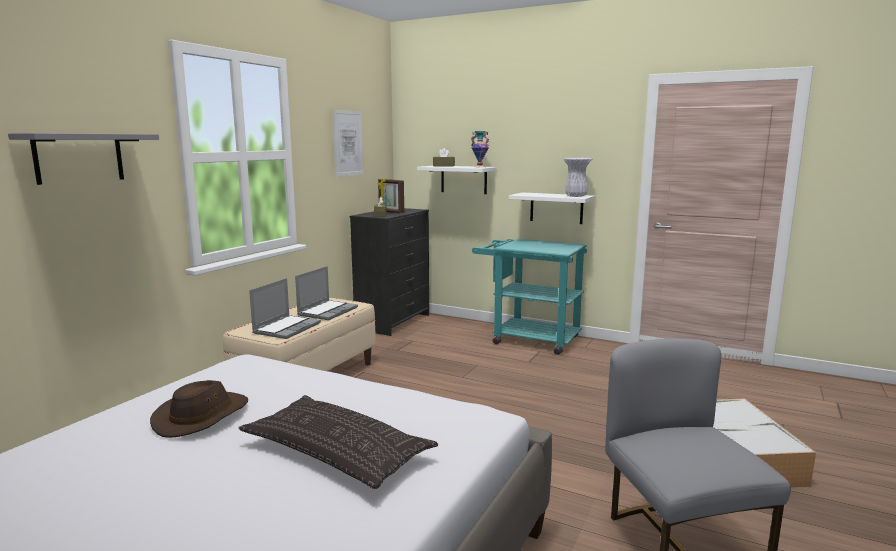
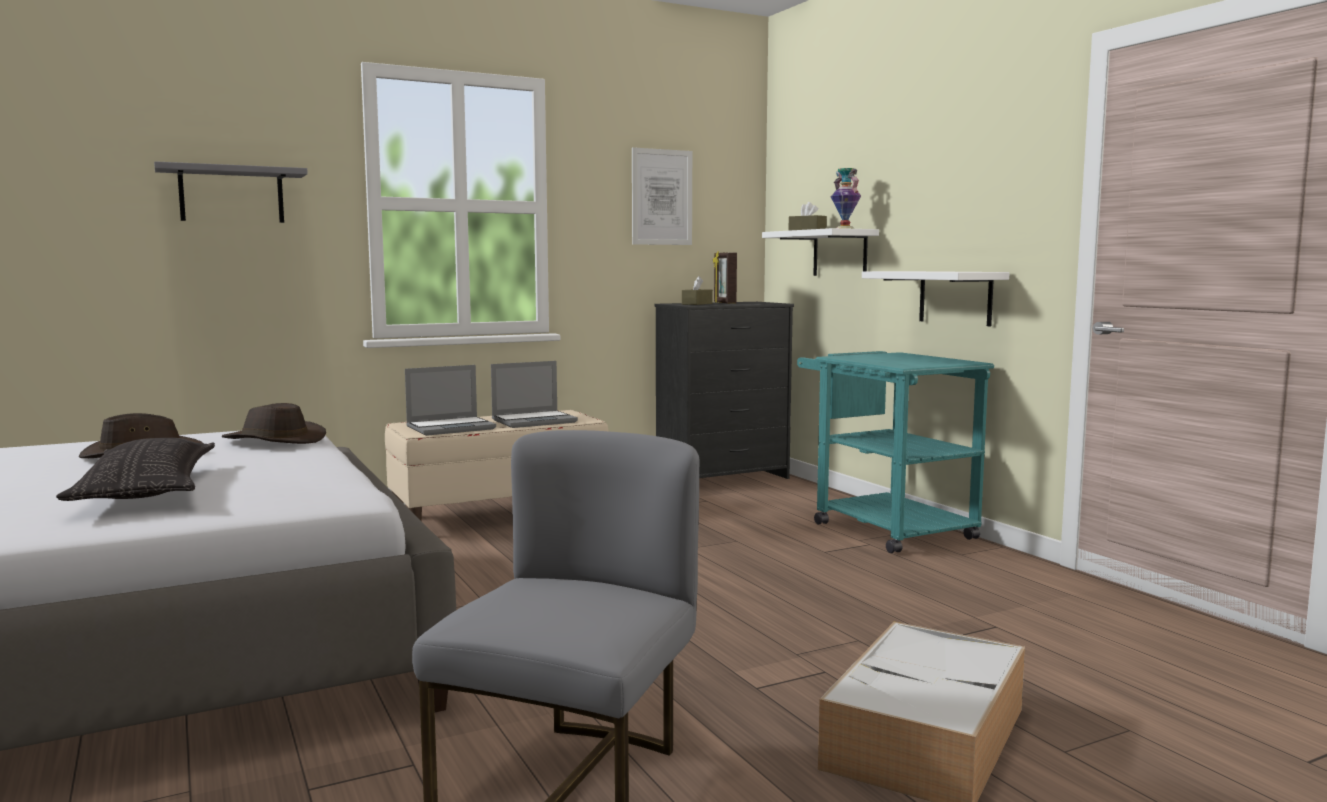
camera: 35 degrees right, 5 degrees down
(276, 376) = (273, 440): none -> brown hat
(576, 196) = (962, 271): white vase -> none

